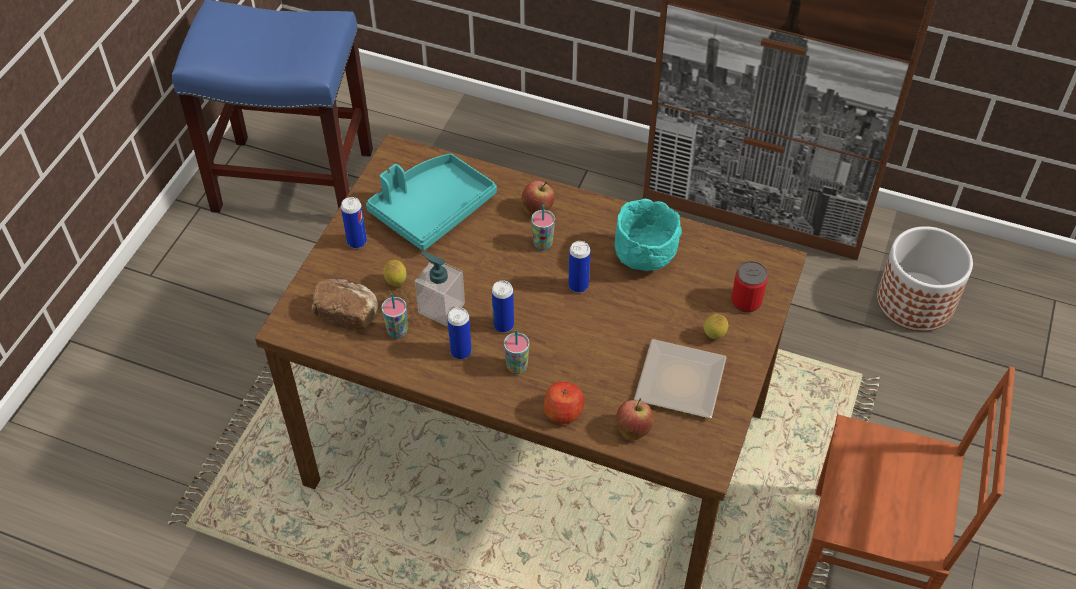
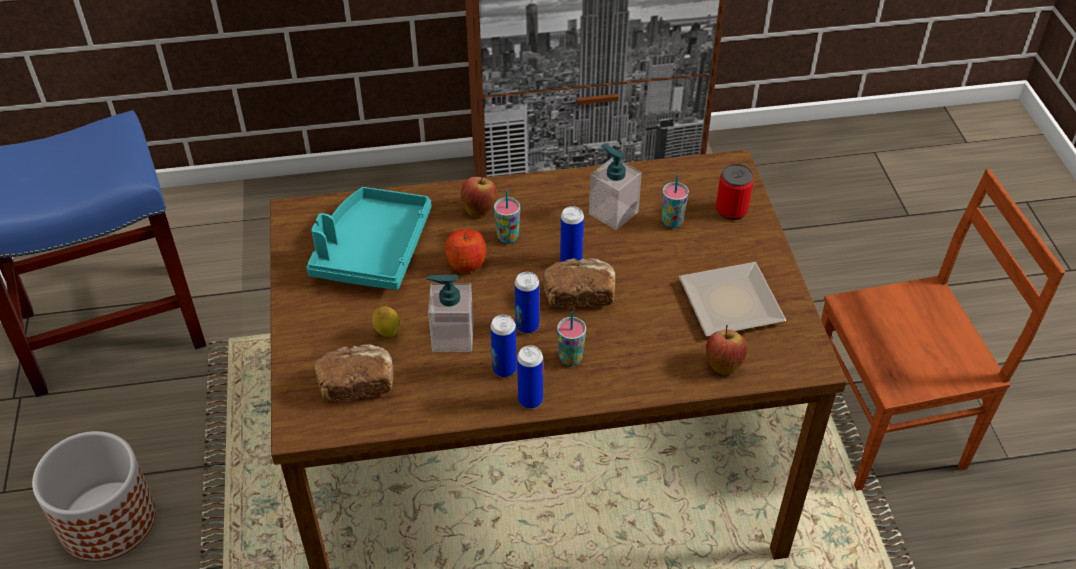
camera: 30 degrees left, 5 degrees down
(357, 242) = (315, 312): can -> can (530, 400)
(397, 331) = (424, 379): cup -> cup (672, 222)
(562, 318) = (579, 295): none -> bread
(563, 412) = (647, 378): apple -> apple (466, 263)
(643, 260) = (613, 213): turquoise bowl -> soap dispenser
(714, 336) = (728, 251): lemon -> none
(915, 301) = (771, 197): planter -> planter (108, 520)

